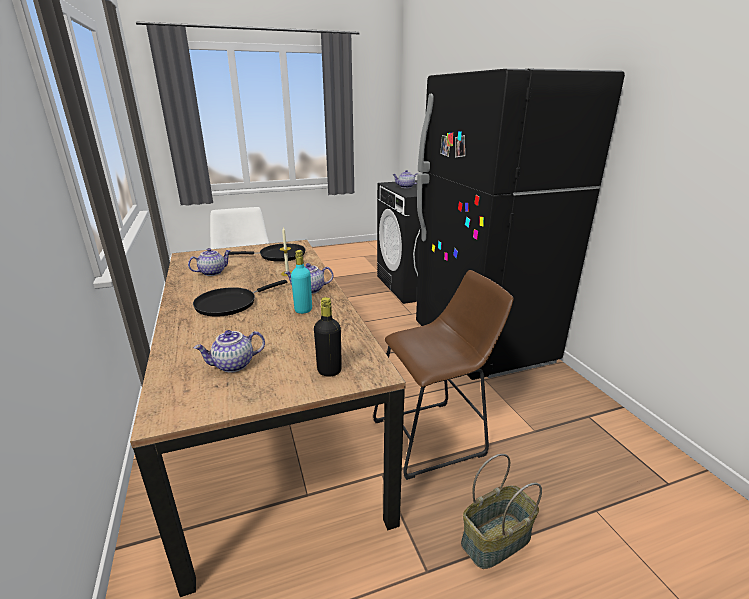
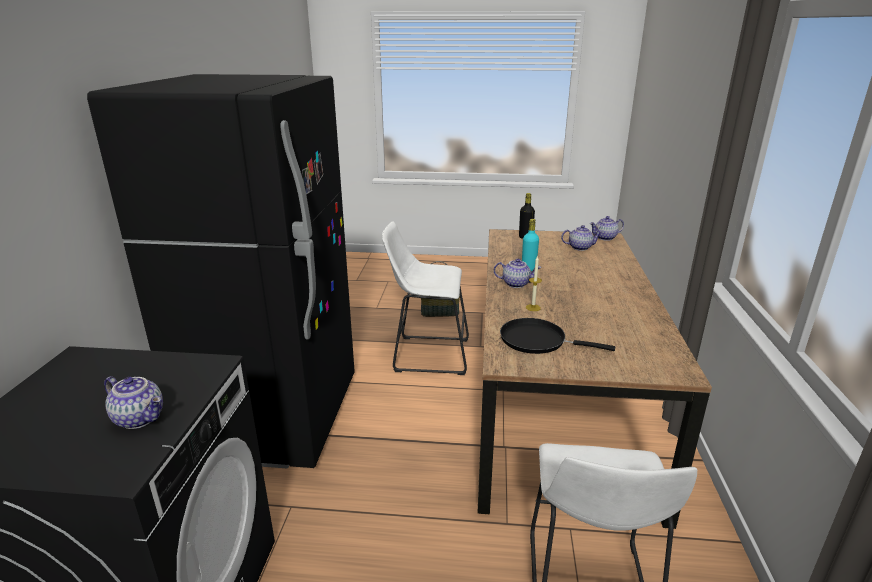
camera: 155 degrees left, 0 degrees up
(212, 272) = (623, 327): teapot -> teapot (605, 238)
(230, 304) = (591, 284): black frying pan -> none
(434, 436) = (426, 354): brown stool -> white stool

